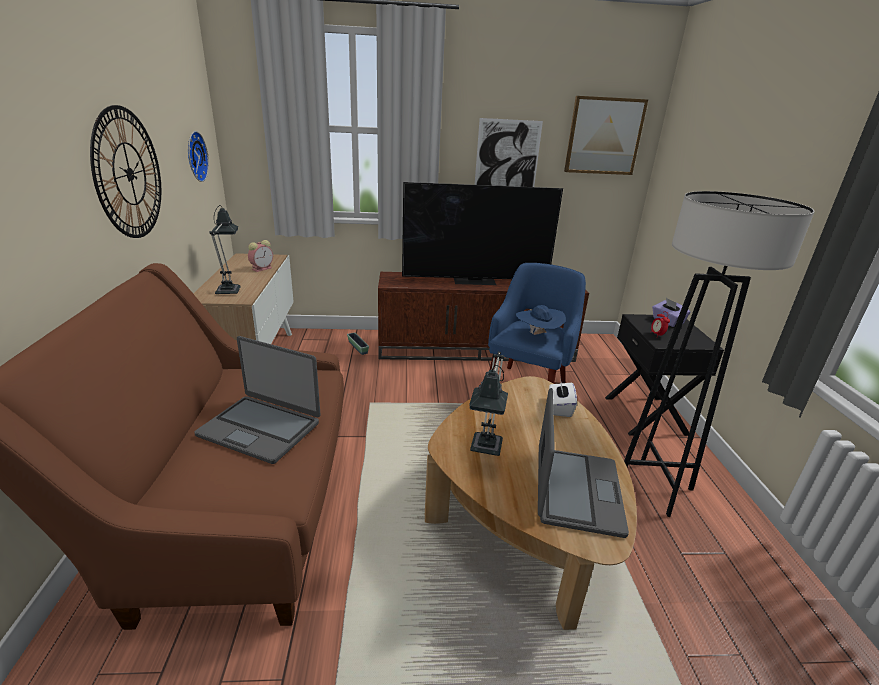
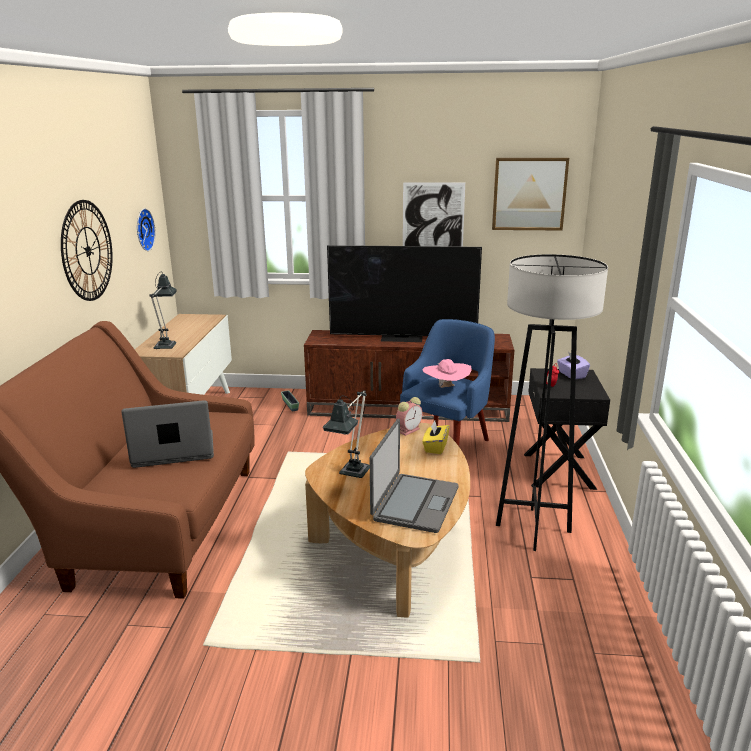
camera: 10 degrees right, 5 degrees down
(260, 428) = (173, 451): laptop -> laptop turned 135 degrees clockwise
(262, 268) = (199, 327): alarm clock -> alarm clock (409, 430)
(538, 335) = (446, 388): blue hat -> pink hat
(559, 408) = (435, 447): white tissue box -> yellow tissue box

